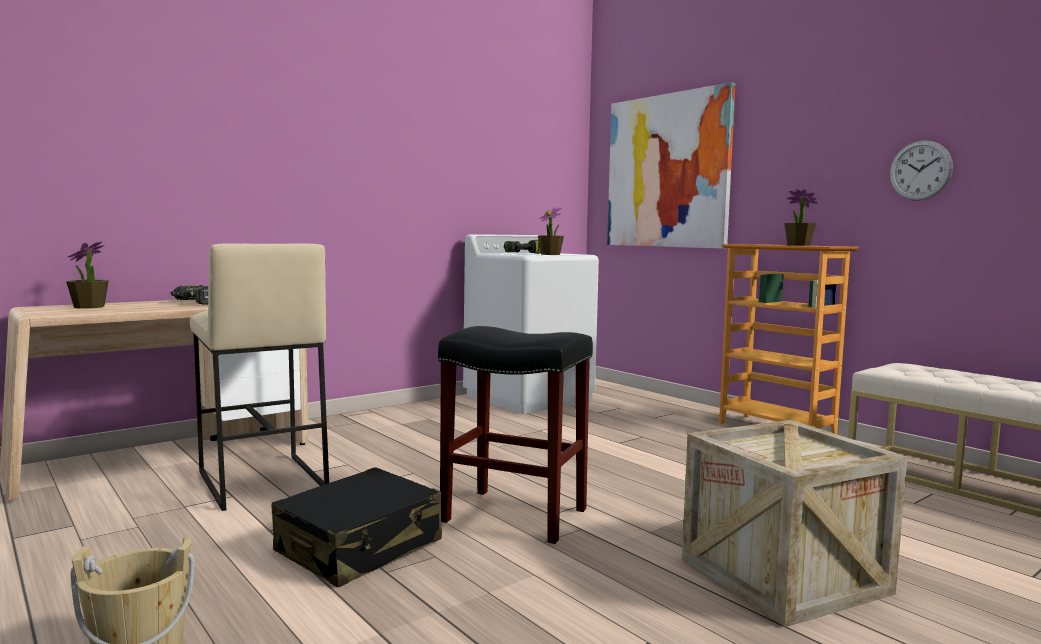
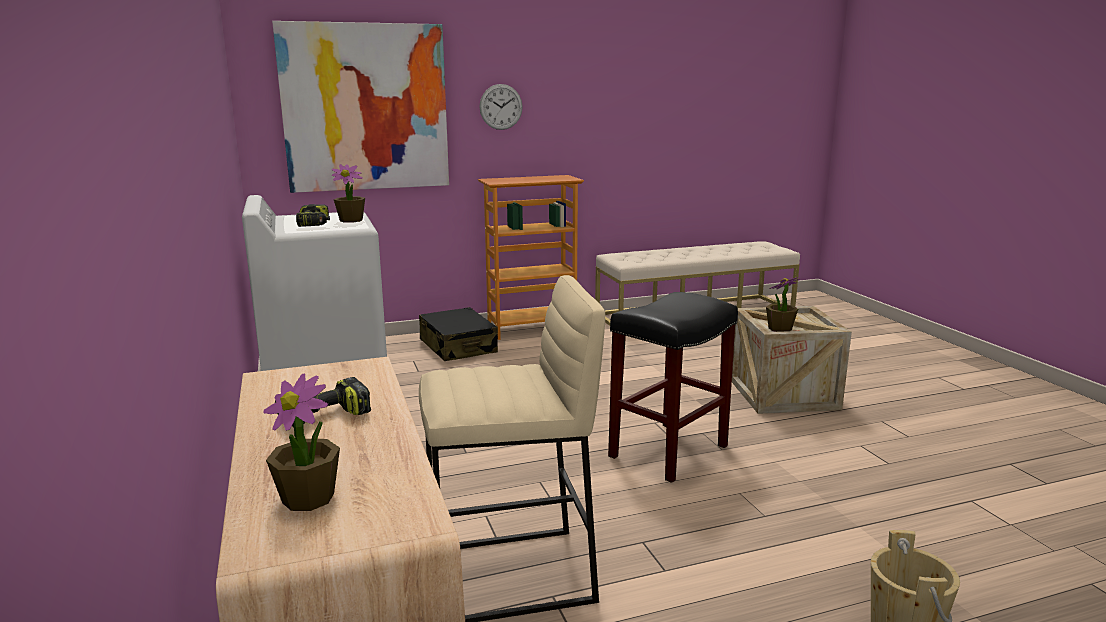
camera: 70 degrees left, 10 degrees up
(360, 547) = (716, 524): black suitcase -> black suitcase (458, 347)
(798, 245) = (547, 179): potted plant -> potted plant (780, 329)
(920, 170) = (602, 117): wall clock -> wall clock (501, 107)

